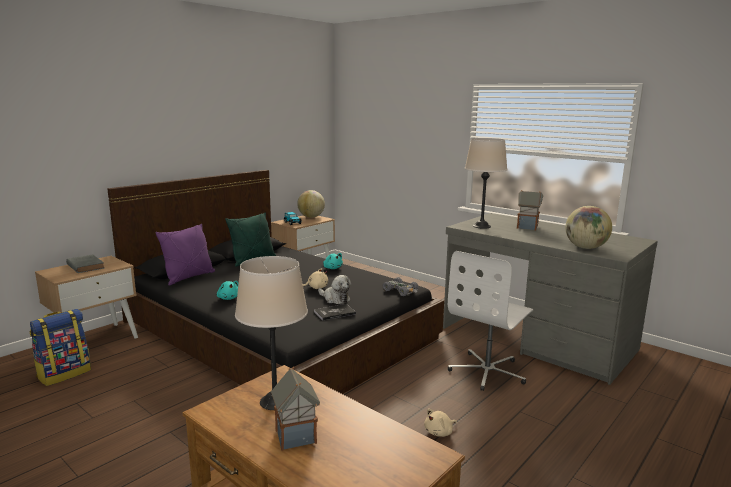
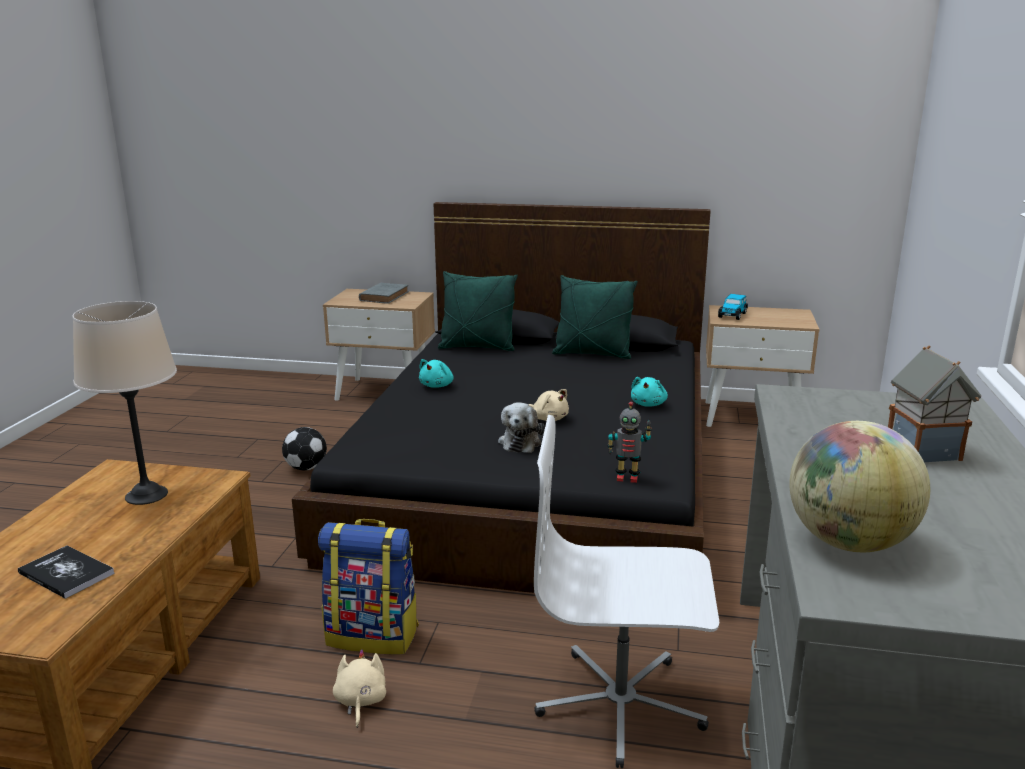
camera: 60 degrees right, 5 degrees up
(64, 373) = (306, 410): backpack -> backpack (373, 635)
(161, 393) = (307, 467): none -> football
(189, 277) = (477, 347): purple pillow -> green pillow
(296, 437) = (66, 531): toy house -> none
(311, 217) = (792, 315): globe -> none
(334, 313) = (464, 456): book -> book (66, 573)
(401, 291) = (627, 478): grey toy car -> toy robot
(439, 432) = (360, 701): beige plush toy -> beige plush toy turned 60 degrees clockwise
(481, 226) = (827, 409): beige table lamp -> none

